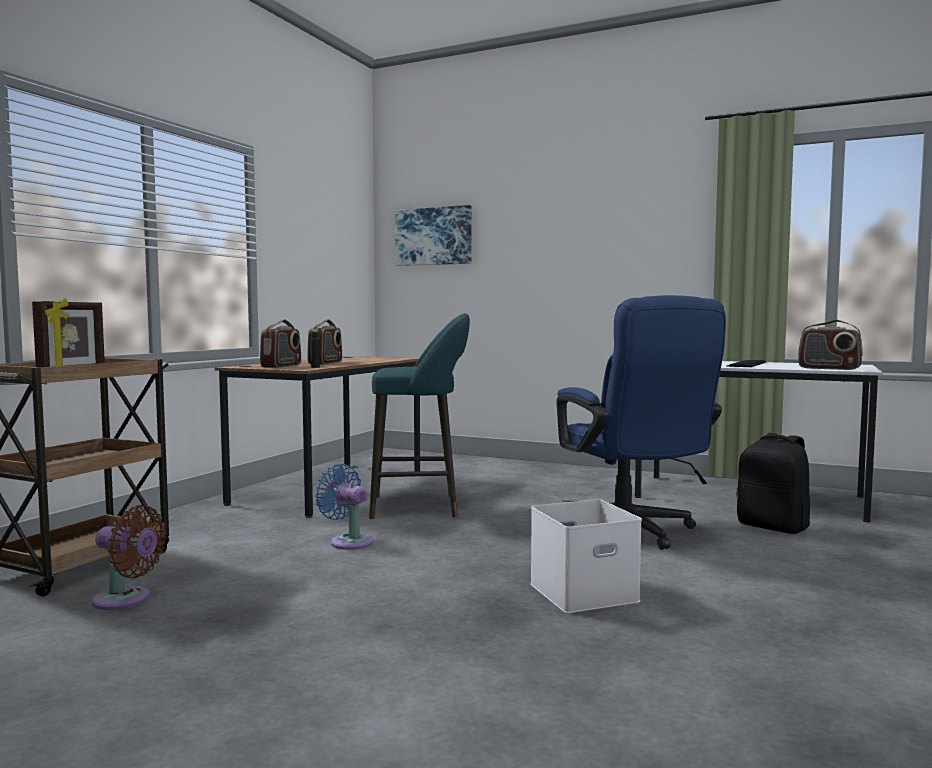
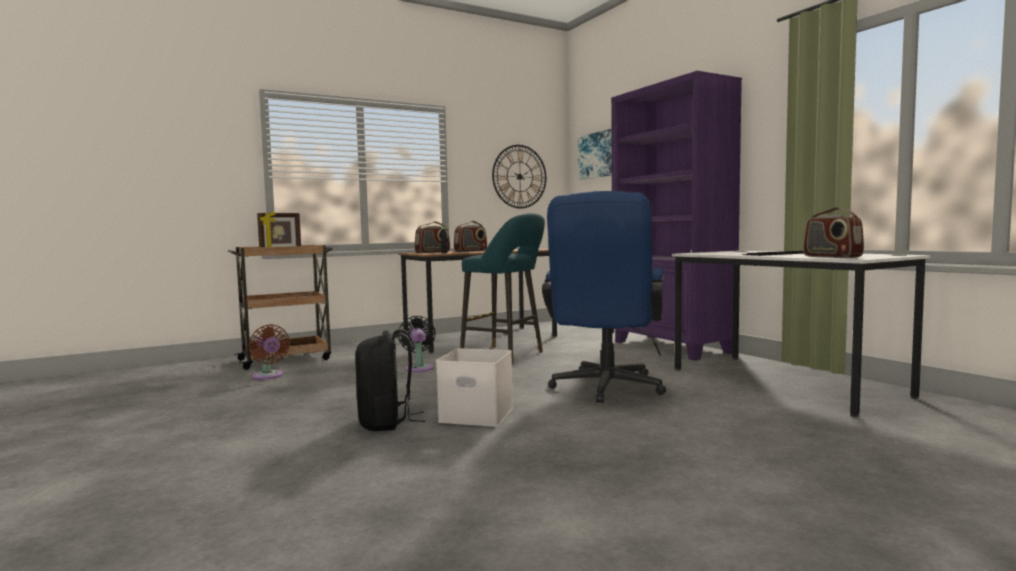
camera: 35 degrees right, 0 degrees up
(330, 257) = (519, 176): none -> wall clock
(348, 542) = (419, 368): blue fan -> black fan
(571, 472) = (671, 347): none -> purple bookcase
(773, 527) = (739, 404): black backpack -> black backpack (387, 422)

